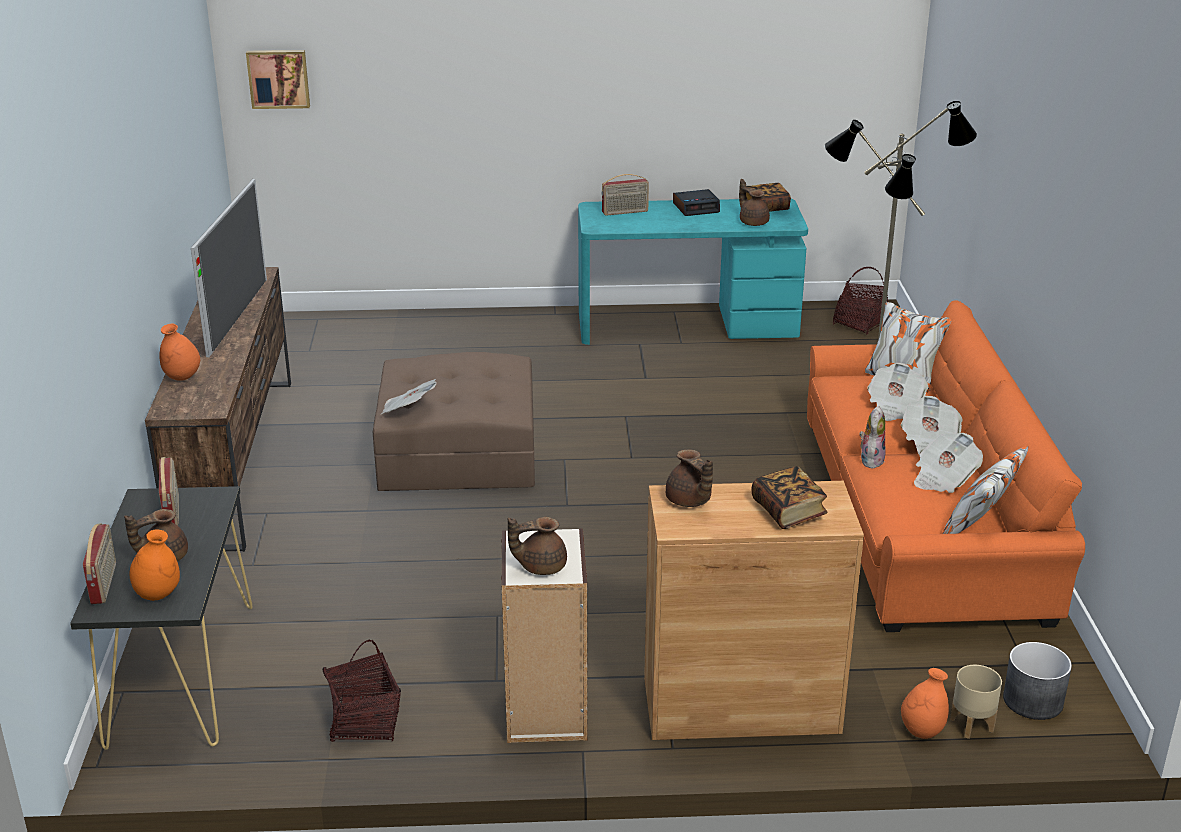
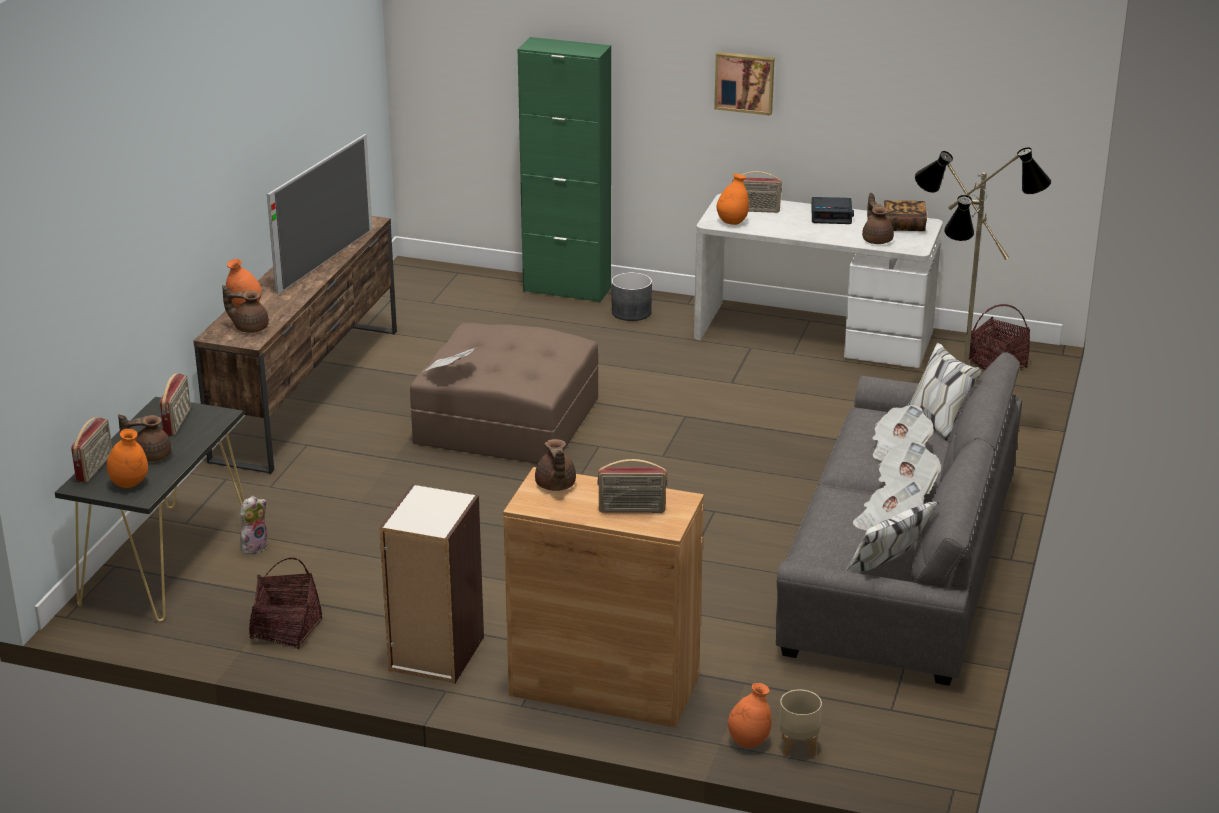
camera: 20 degrees right, 0 degrees up
(278, 78) = (439, 34): picture -> picture (745, 82)
(434, 318) = (567, 289): none -> green cabinet
(540, 566) = (421, 518): brown teapot -> brown teapot (249, 327)
(612, 225) = (732, 222): none -> orange vase
(687, 323) = (813, 335): turquoise desk -> white desk
(788, 511) = (632, 510): book -> radio
(870, 460) = (836, 493): plush toy -> plush toy (254, 546)
(921, 518) = (900, 564): orange sofa -> grey sofa
(1033, 701) = (872, 741): grey planter -> grey planter (631, 312)

